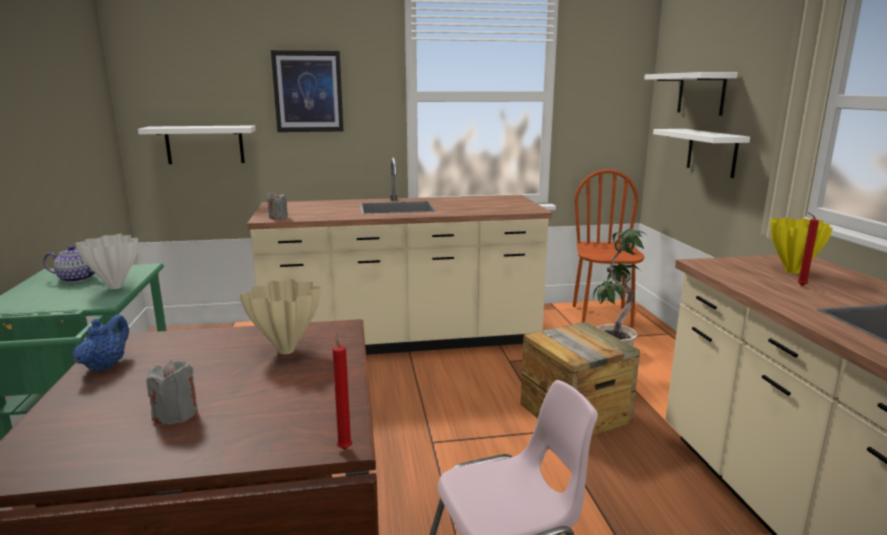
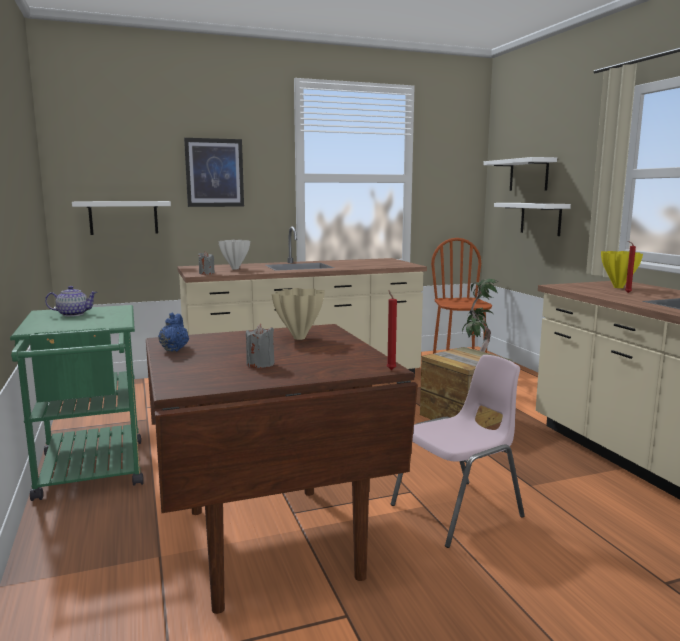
camera: 10 degrees left, 5 degrees down
(115, 287) = (114, 317): white vase -> white vase (235, 269)

